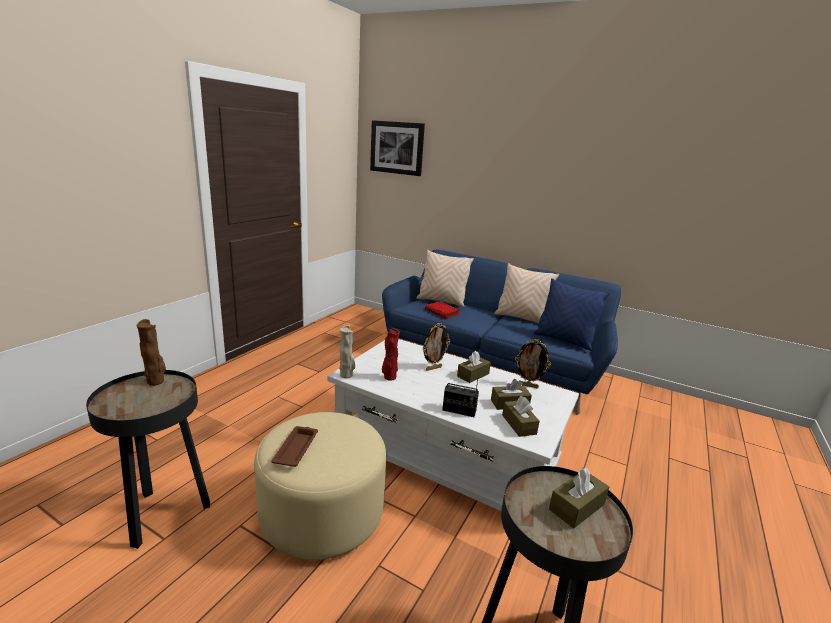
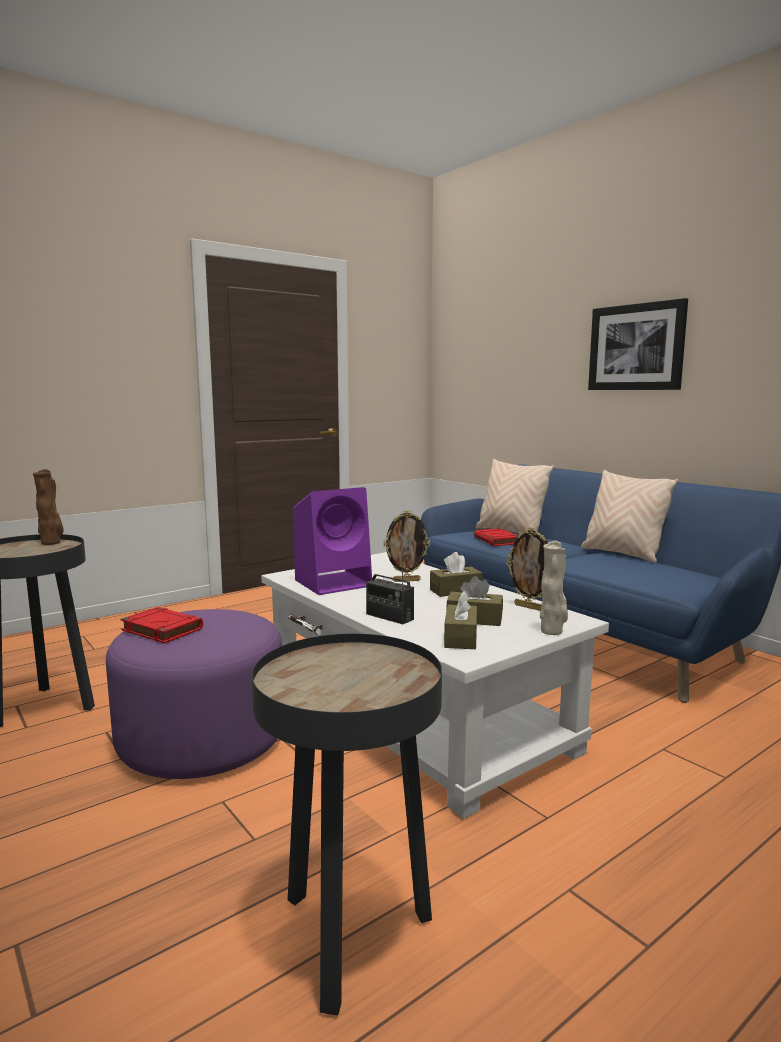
camera: 25 degrees right, 10 degrees down
(296, 448) = (161, 630): brown tray -> red book
(322, 513) = (202, 739): beige ottoman -> purple ottoman
(347, 375) = (284, 576): beige vase -> beige vase (552, 632)
(389, 377) = (334, 583): red vase -> purple speaker
(397, 148) = (473, 332): picture -> picture (636, 347)
(564, 340) = (667, 578): blue pillow -> none
(576, 507) = (372, 675): brown tissue box -> none

